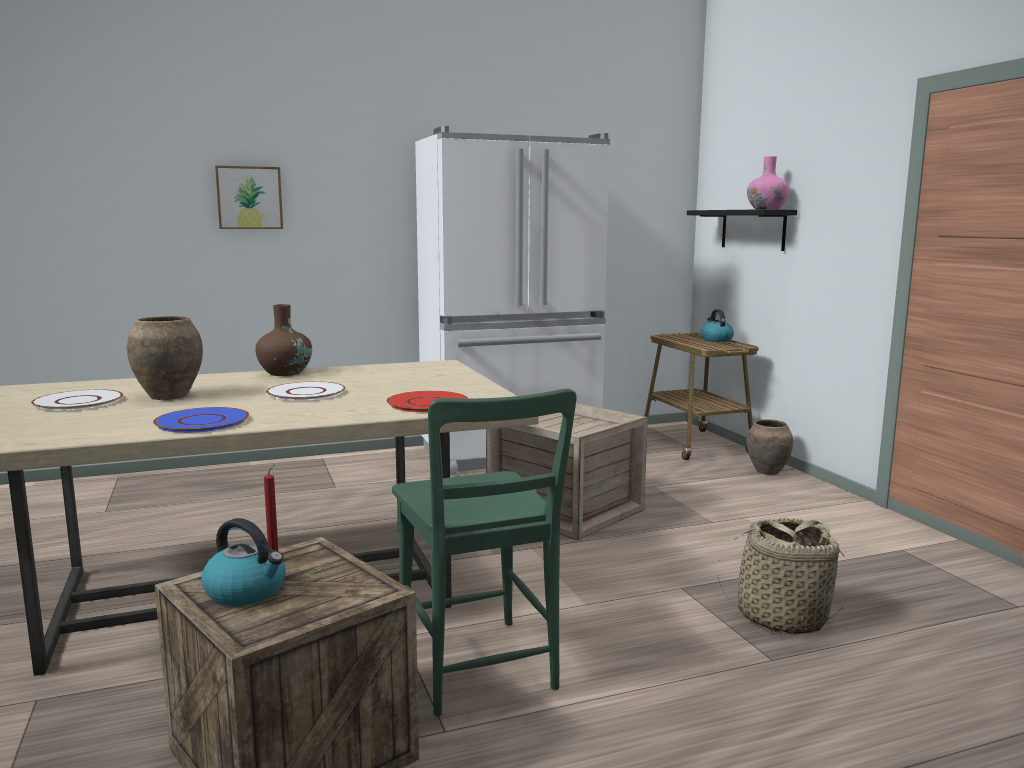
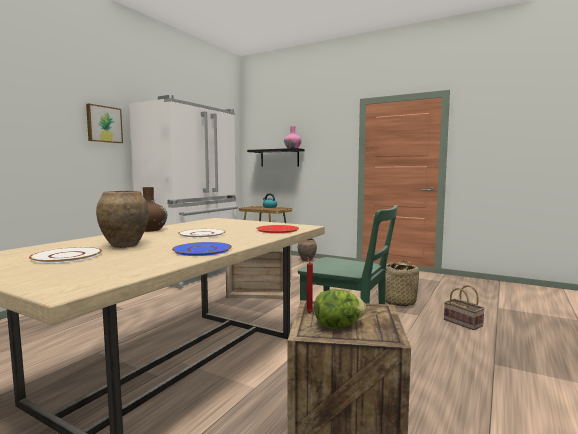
camera: 40 degrees left, 5 degrees down
(247, 591) = (338, 326): kettle -> lettuce
(249, 198) = (28, 127): picture -> picture (104, 124)
(846, 718) = (464, 323): none -> basket

